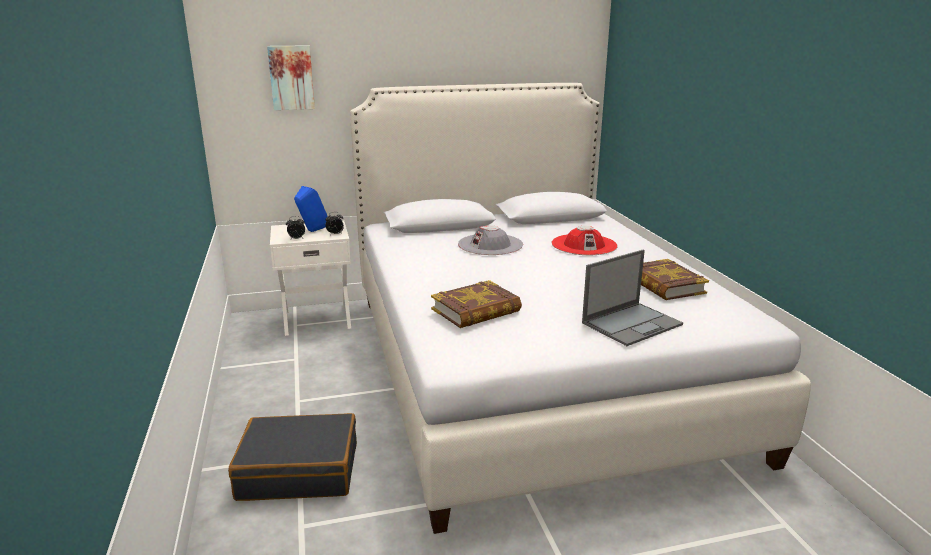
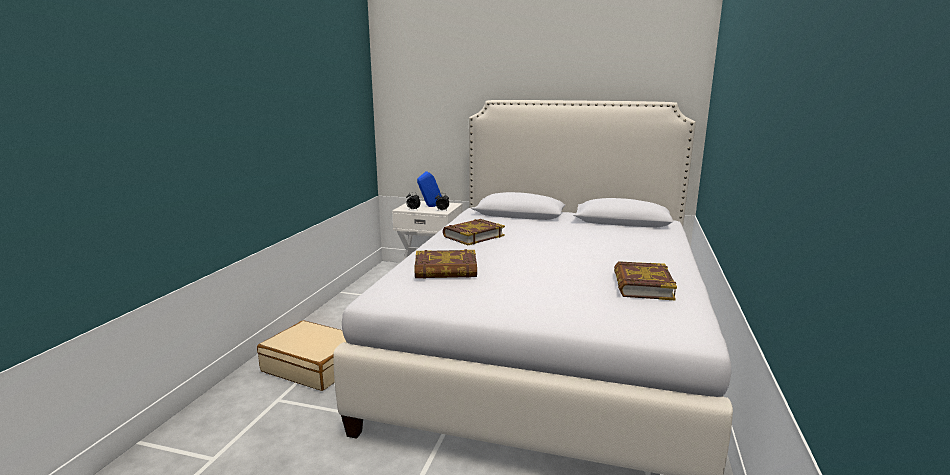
camera: 30 degrees right, 5 degrees down
(291, 77) = (434, 91): picture -> none
(299, 471) = (314, 366): black suitcase -> beige suitcase
(435, 262) = (473, 236): none -> book
(490, 245) = (535, 232): grey hat -> none
(584, 245) = (616, 244): red hat -> none
(632, 323) = (559, 306): laptop -> none

